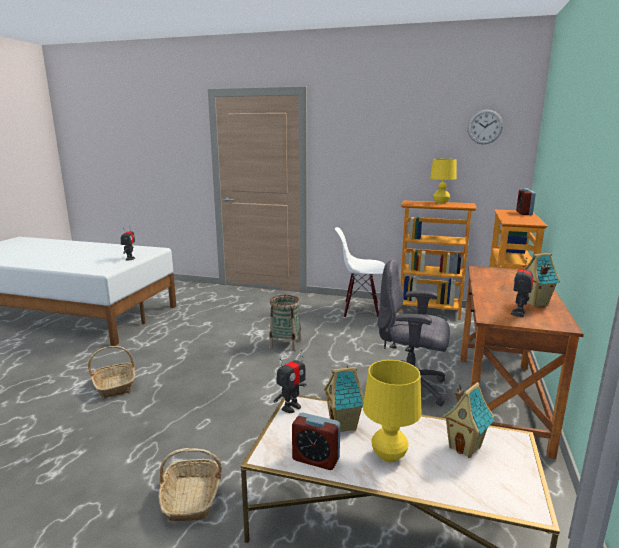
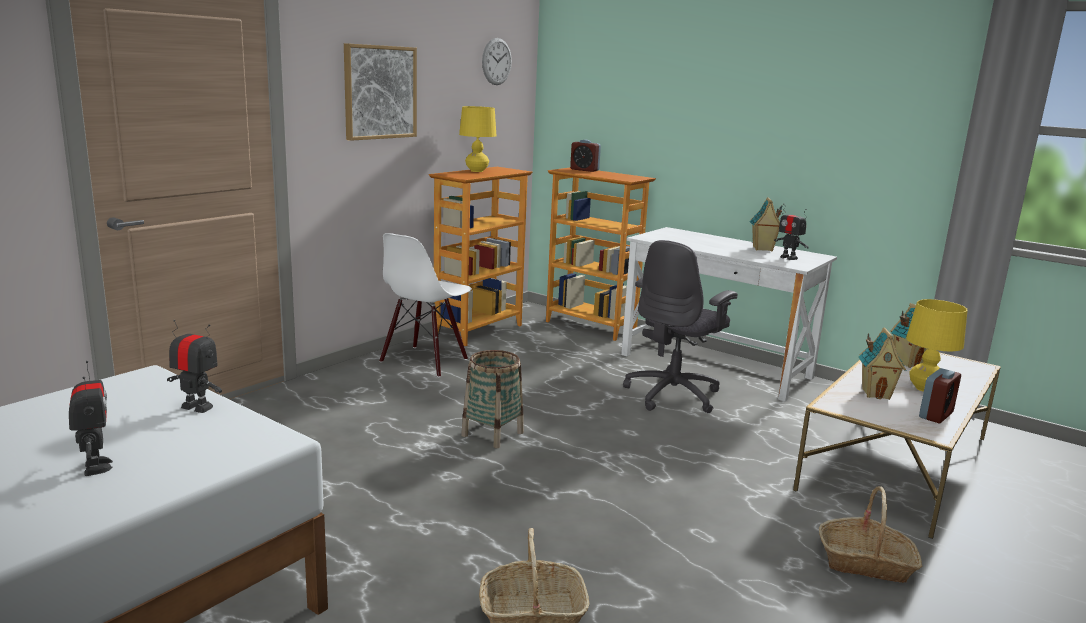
camera: 70 degrees left, 0 degrees up
(291, 407) = (840, 408): toy robot -> toy robot (96, 467)
(370, 148) = (380, 92): none -> picture
(500, 400) = (715, 366): brown desk -> white desk

